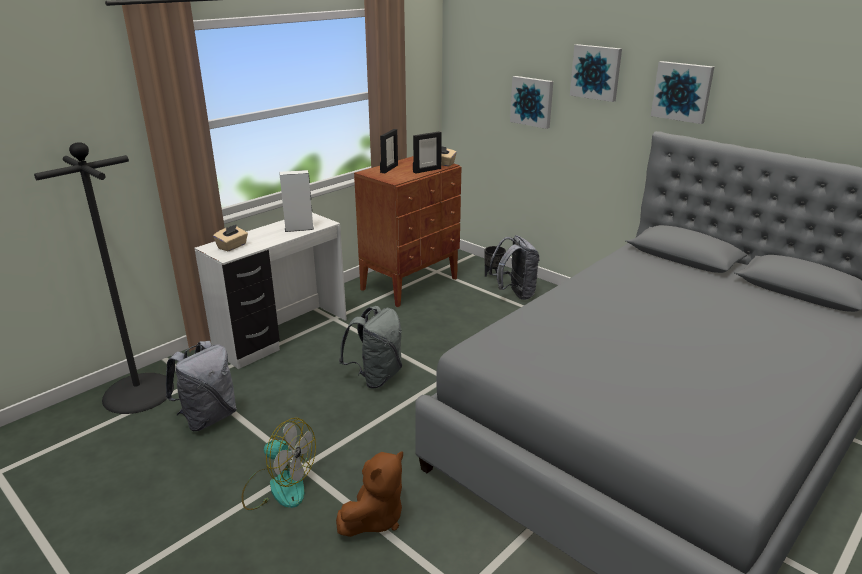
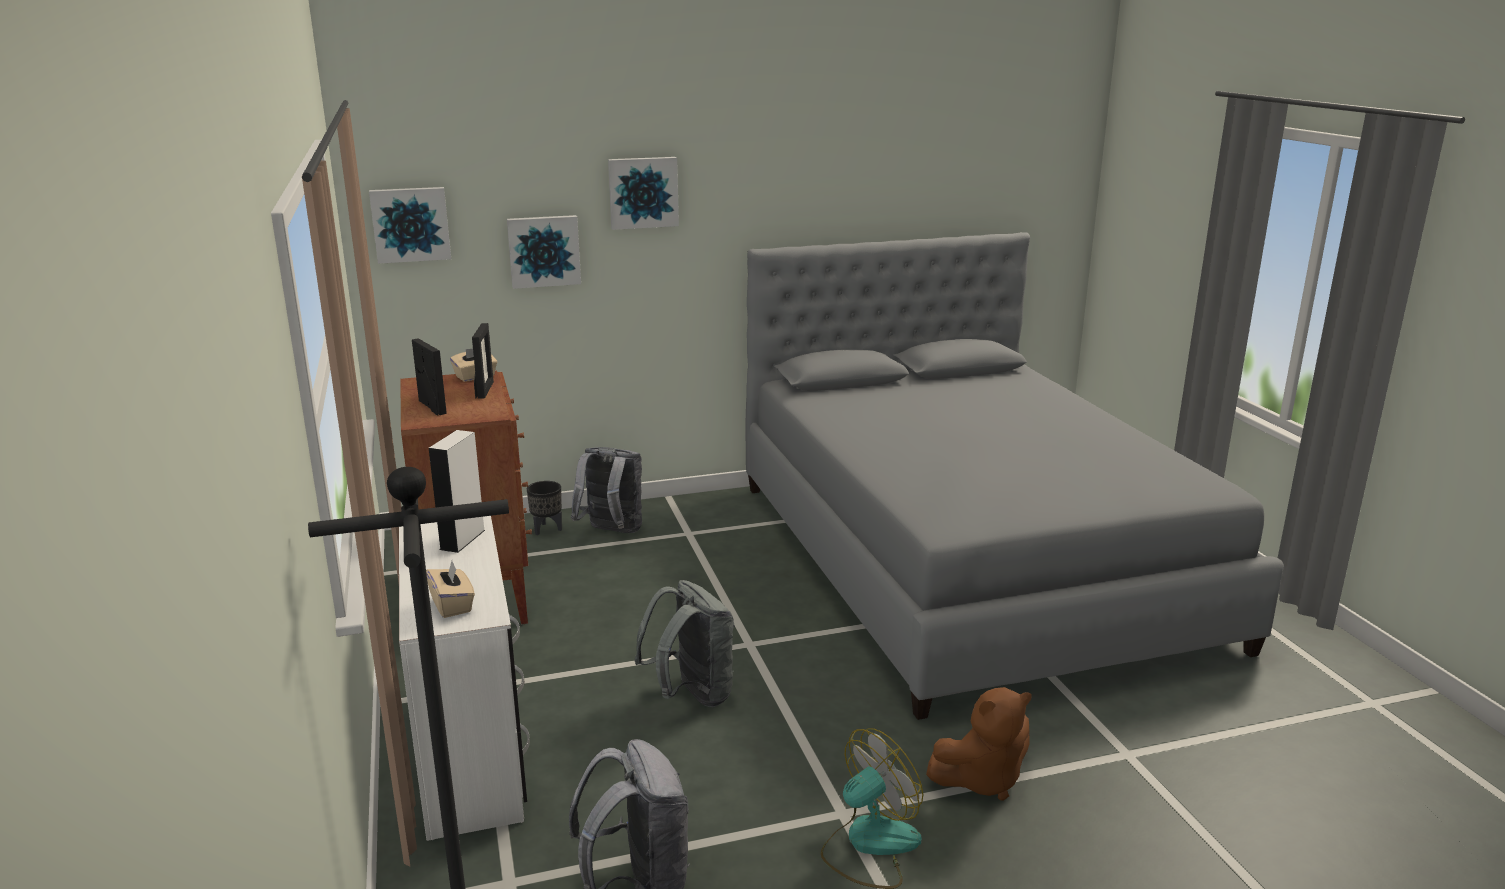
camera: 60 degrees left, 5 degrees down
(375, 518) = (981, 779): brown plush toy -> brown plush toy turned 90 degrees clockwise
(682, 91) = (762, 197): picture -> picture (410, 224)

